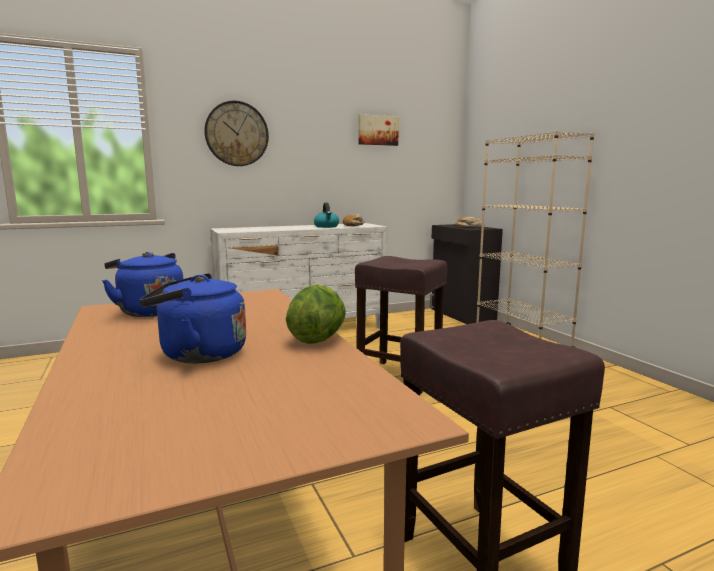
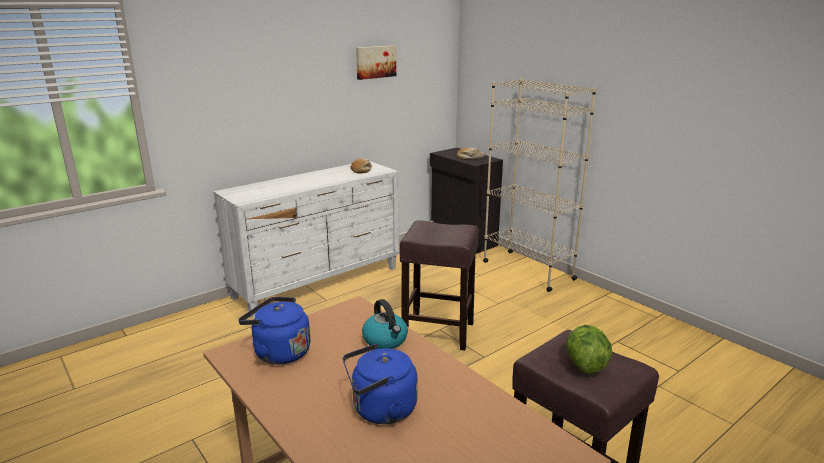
camera: 15 degrees left, 10 degrees up
(236, 134) = (233, 84): wall clock -> none
(317, 339) = (454, 374): lettuce -> lettuce (584, 365)
(326, 226) = (337, 177): kettle -> kettle (385, 340)

